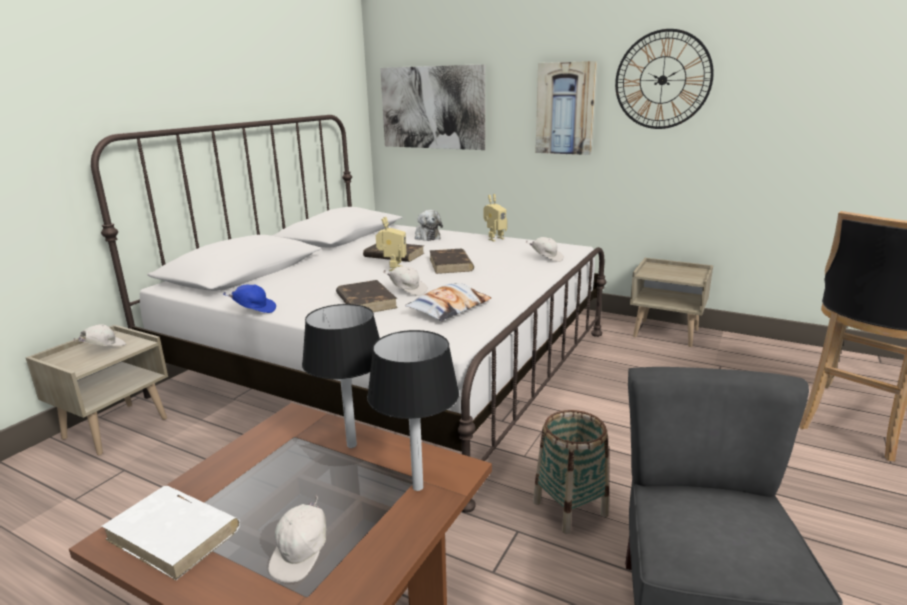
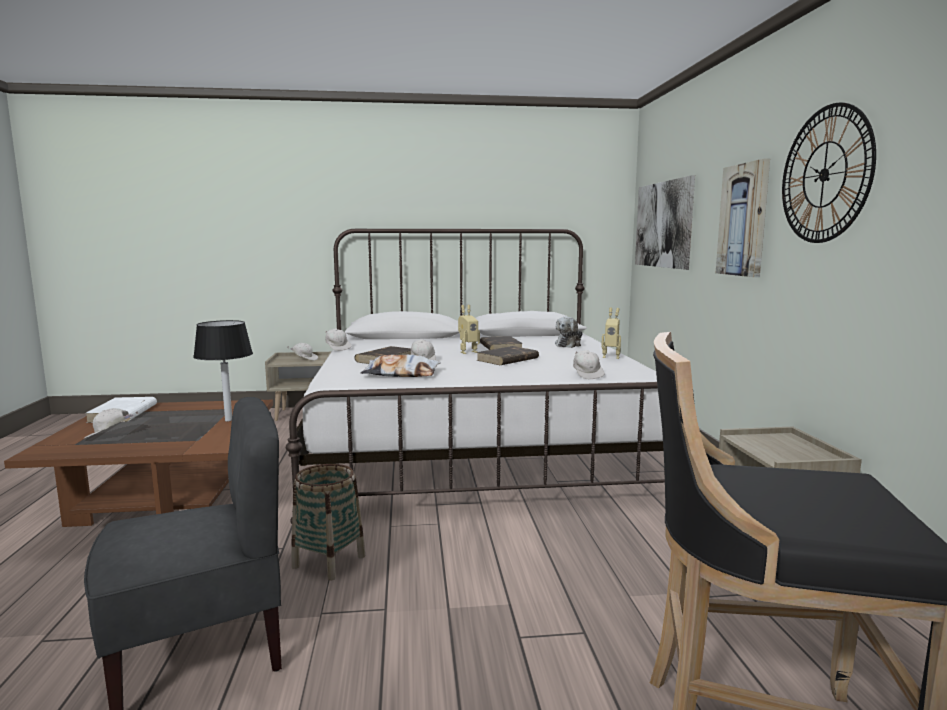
camera: 55 degrees right, 10 degrees down
(254, 310) = (337, 348): blue cap -> white cap
(418, 487) = (186, 442): black table lamp -> none

